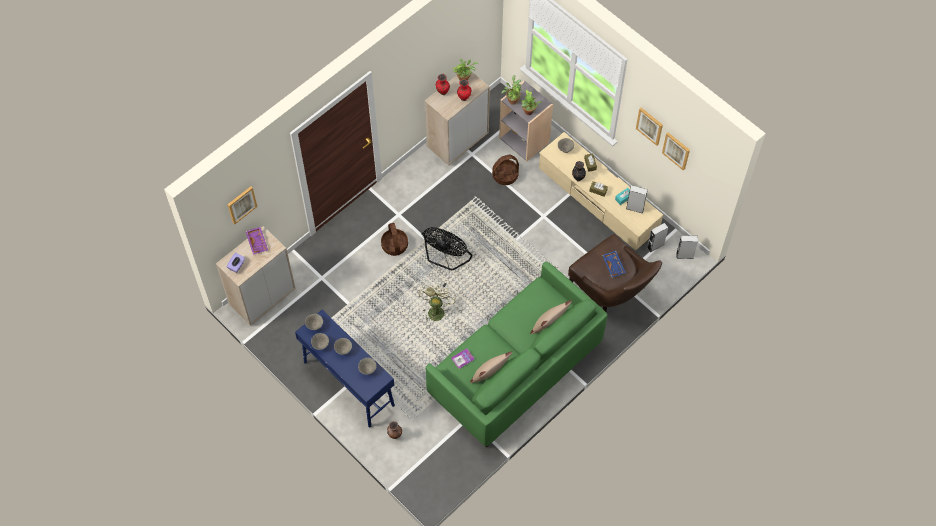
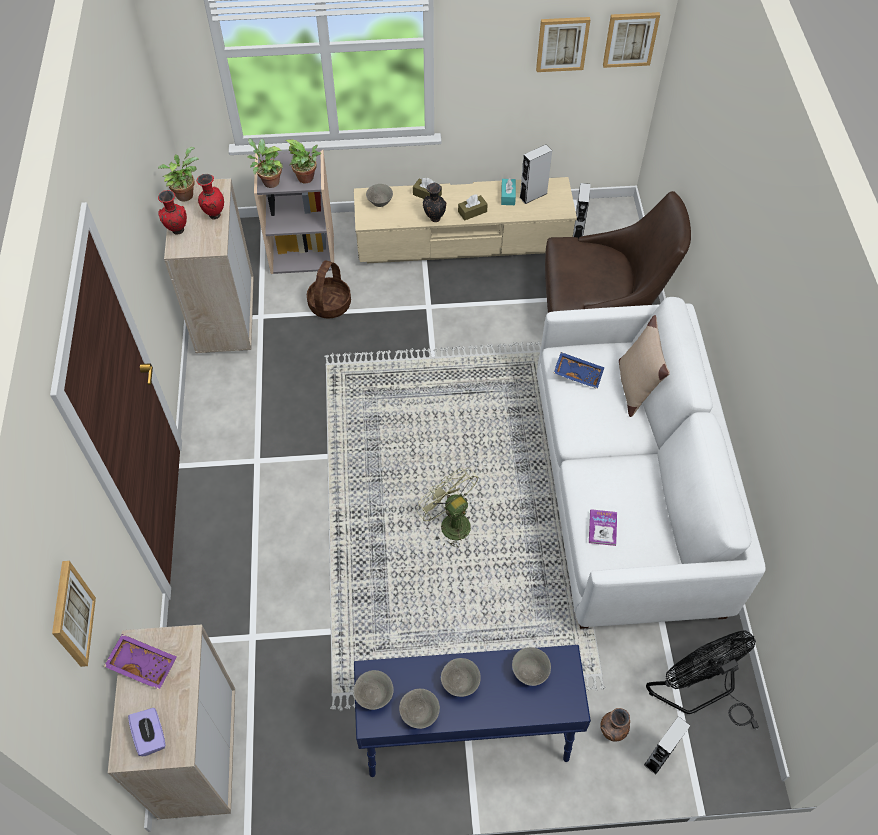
camera: 50 degrees left, 5 degrees down
(394, 245) = (298, 500): basket -> none
(444, 261) = (384, 457): black fan -> black fan (705, 688)
(490, 375) = (658, 512): beige pillow -> none
(515, 369) = (627, 494): green sofa -> white sofa
(614, 265) = (597, 265): blue tray -> blue tray (578, 373)
(650, 125) = (502, 39): picture -> picture (630, 39)
(684, 255) = (616, 215): grey speaker -> grey speaker (659, 755)

